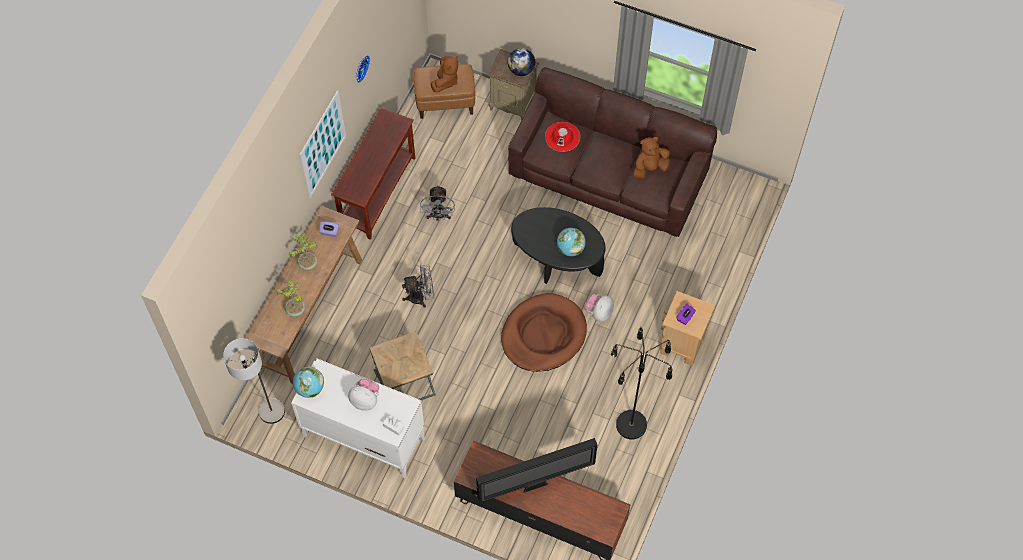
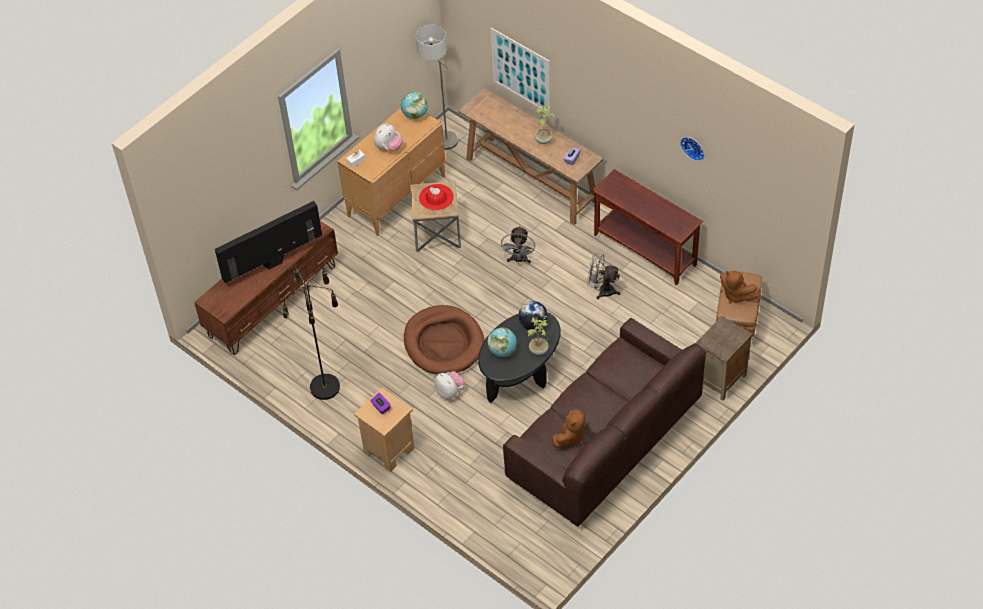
camera: 110 degrees right, 10 degrees down
(295, 310) = (501, 125): potted plant -> potted plant (539, 350)
(323, 144) = (624, 119): picture -> picture (521, 71)
(364, 437) = (397, 196): white cabinet -> brown cabinet
(521, 70) = (718, 344): globe -> globe (533, 324)
(536, 484) = (273, 263): television -> television turned 60 degrees clockwise
(562, 137) = (633, 371): red hat -> red hat (436, 197)
(650, 168) = (570, 437): brown plush toy -> brown plush toy turned 45 degrees clockwise

